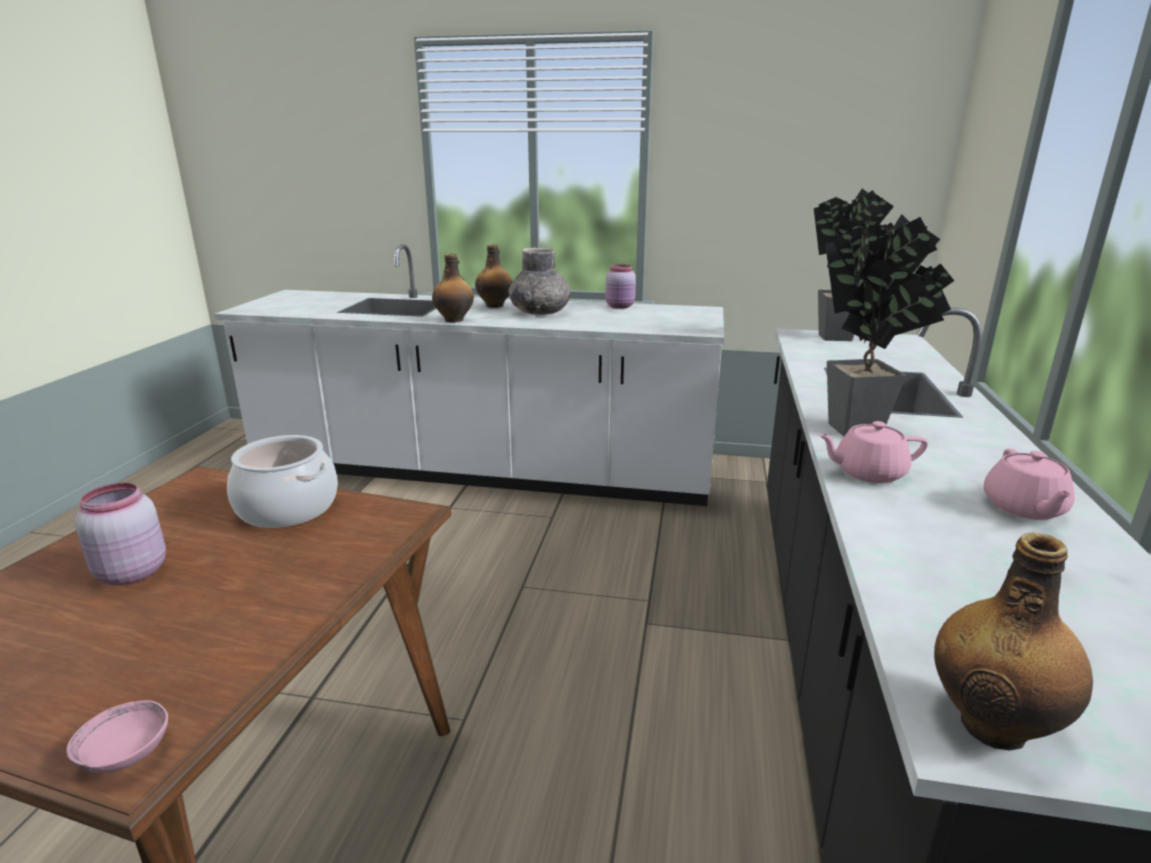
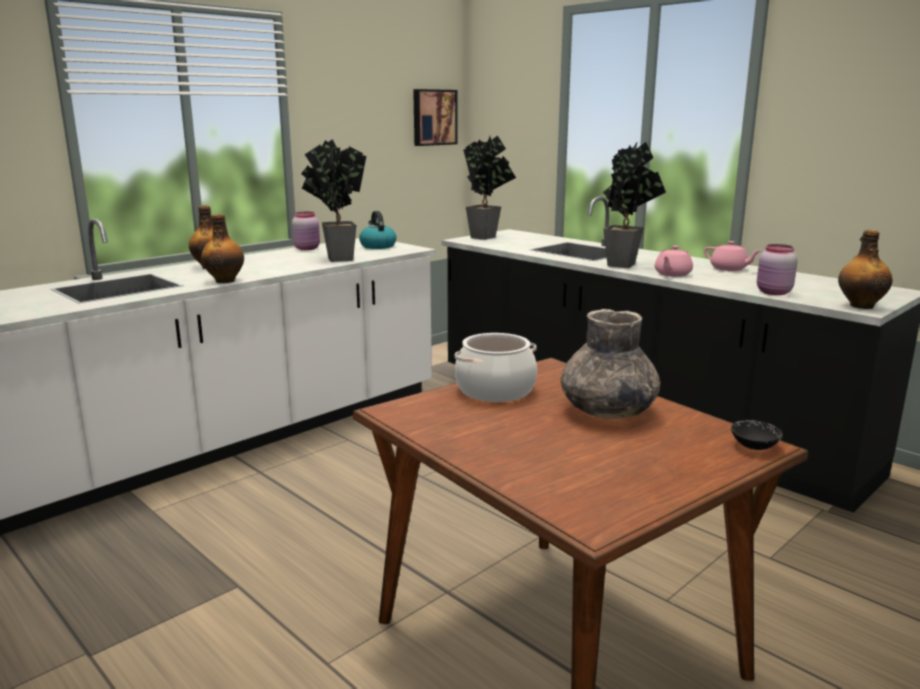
camera: 55 degrees left, 5 degrees down
(126, 754) = (754, 446): pink bowl -> black bowl
(130, 573) = (540, 438): pink jar -> pink jar (773, 292)
(540, 312) = (269, 263): grey vase -> grey vase (607, 411)
(597, 322) = (335, 259): none -> potted plant
(684, 319) = (377, 246): none -> kettle
(885, 159) = (433, 117): none -> picture

